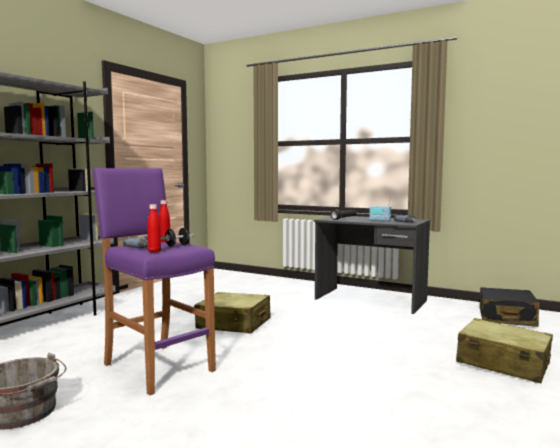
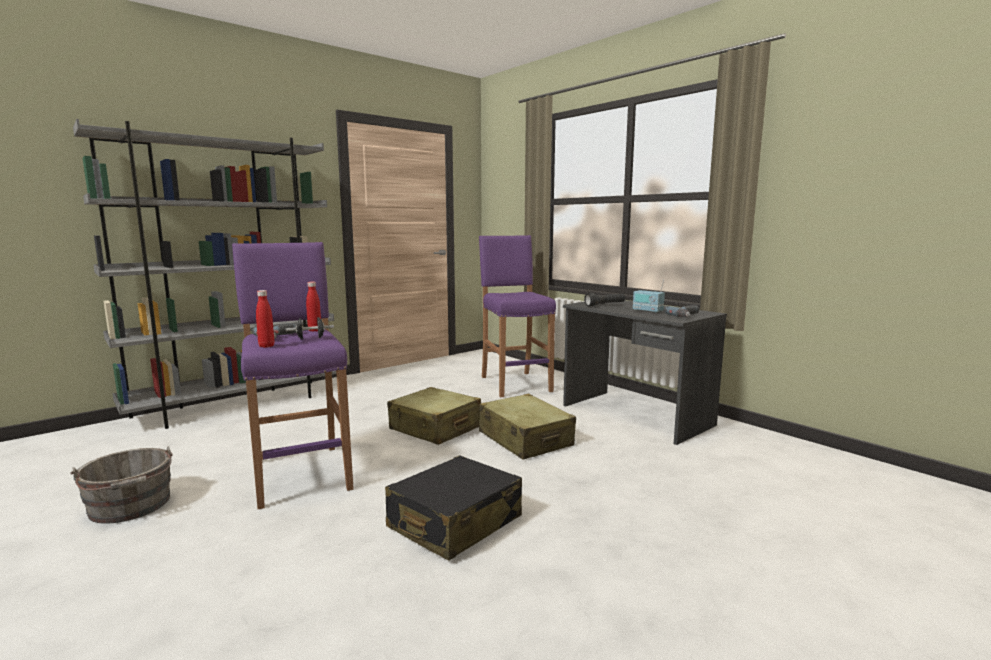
camera: 20 degrees right, 5 degrees up
(263, 289) = (515, 384): none -> purple stool
(503, 363) = (738, 550): beige suitcase -> beige suitcase (525, 439)
(506, 318) = (818, 471): black suitcase -> black suitcase (454, 523)

